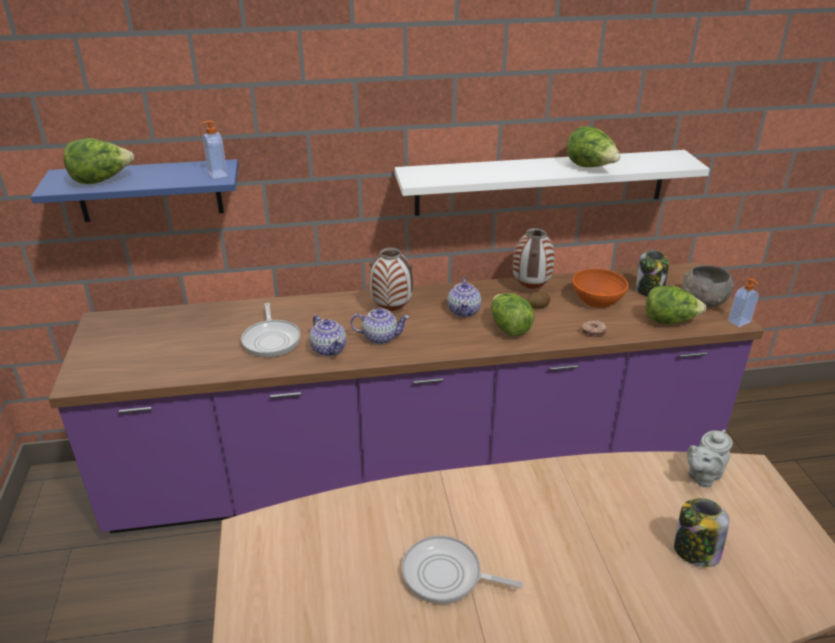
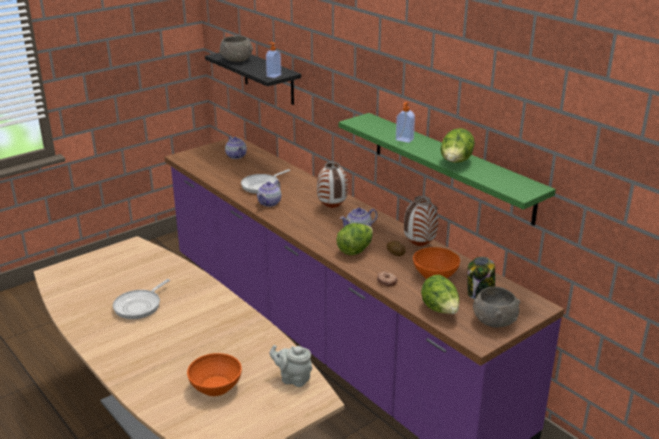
camera: 60 degrees right, 5 degrees down
(101, 180) = (236, 60): lettuce -> grey bowl
(150, 191) = (268, 77): blue shelf -> black shelf
(380, 337) = (297, 213): teapot -> teapot (236, 156)
(446, 575) = (139, 306): frying pan -> frying pan turned 135 degrees counterclockwise
(541, 182) = (450, 166): white shelf -> green shelf
(695, 551) = (215, 386): jar -> orange bowl
(739, 322) = (479, 343): soap dispenser -> soap dispenser (404, 140)

